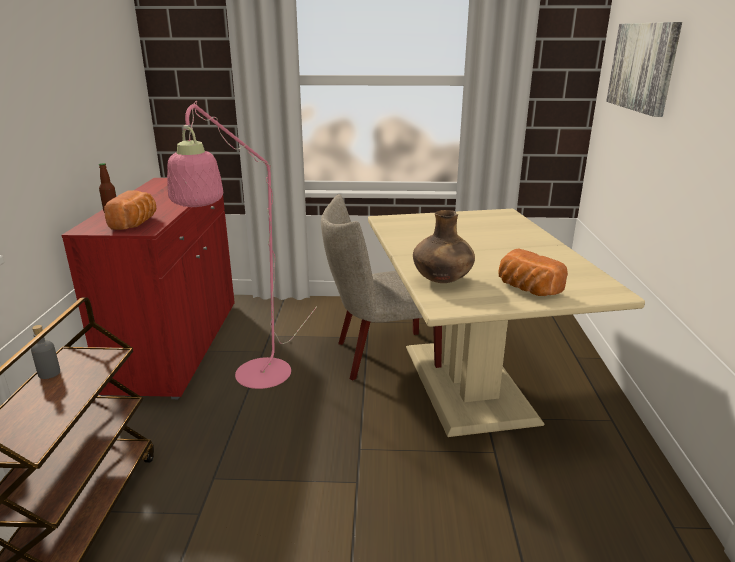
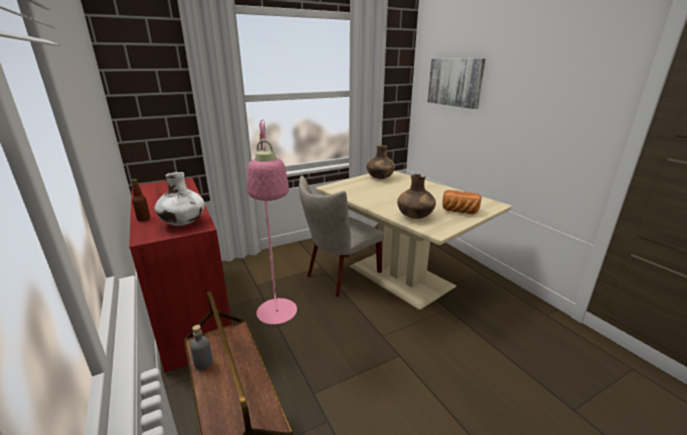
camera: 30 degrees left, 0 degrees up
(136, 223) = (183, 223): bread -> white vase
(477, 220) = (380, 178): none -> brown vase

